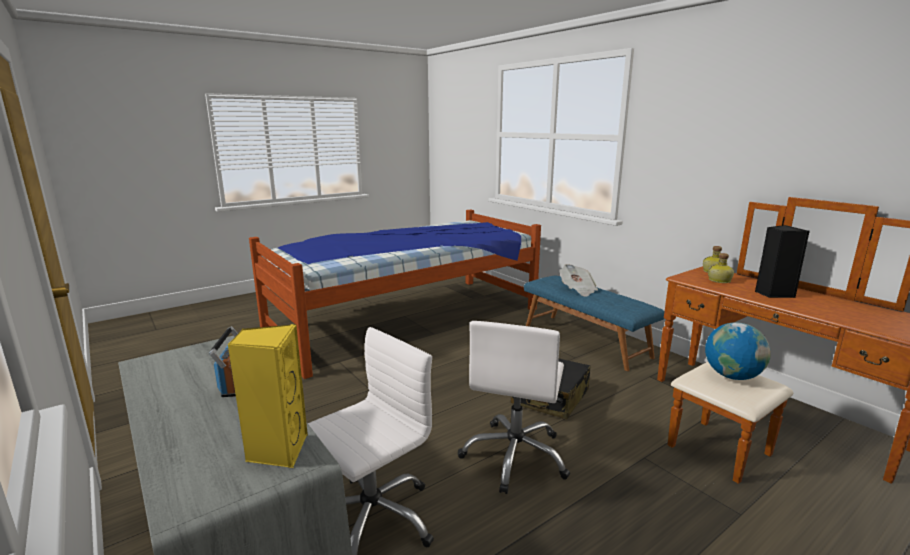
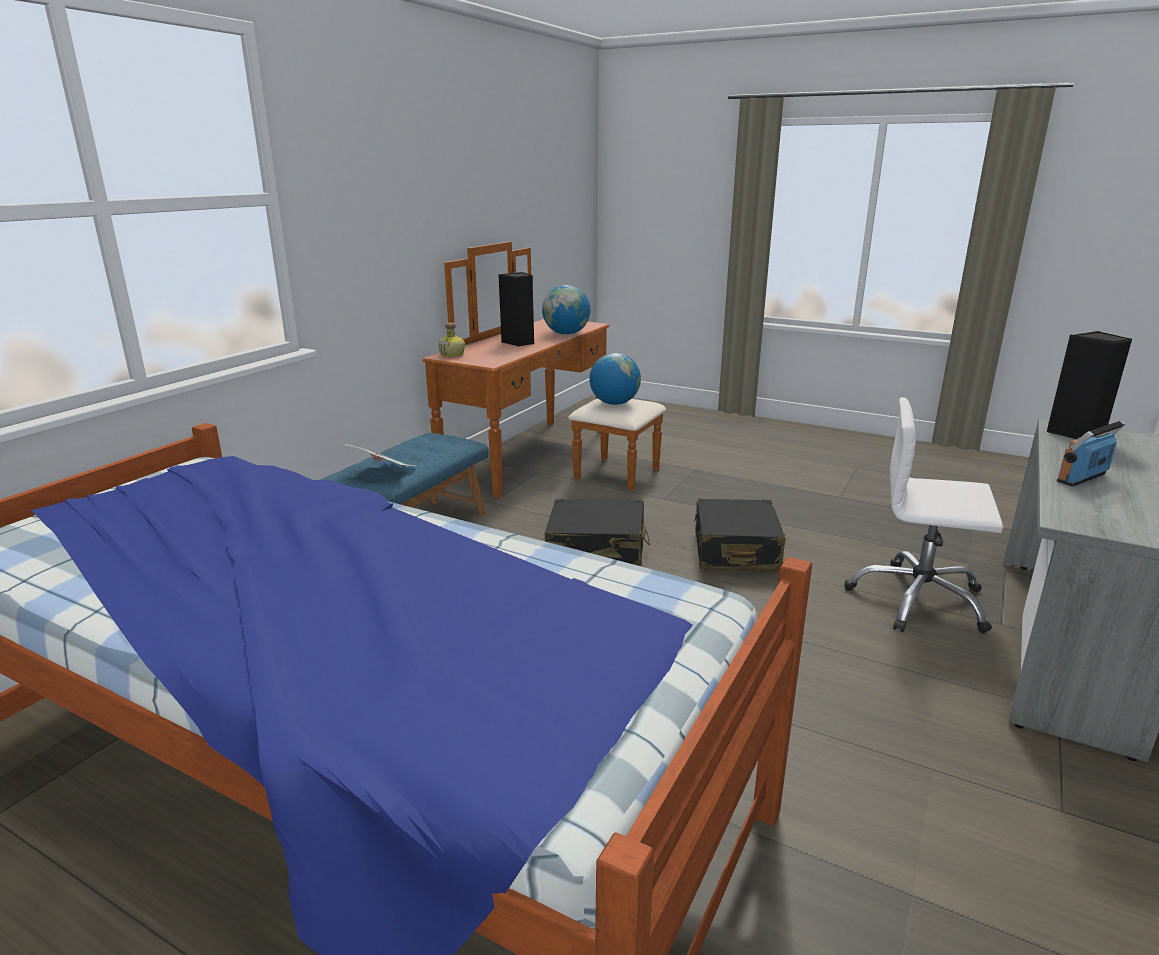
camera: 115 degrees left, 5 degrees up
(277, 450) = (1076, 434): yellow speaker -> black speaker
(515, 456) = (735, 551): white office chair -> black suitcase
(719, 281) = (489, 353): bottle -> none
(835, 316) = (566, 334): none -> globe

